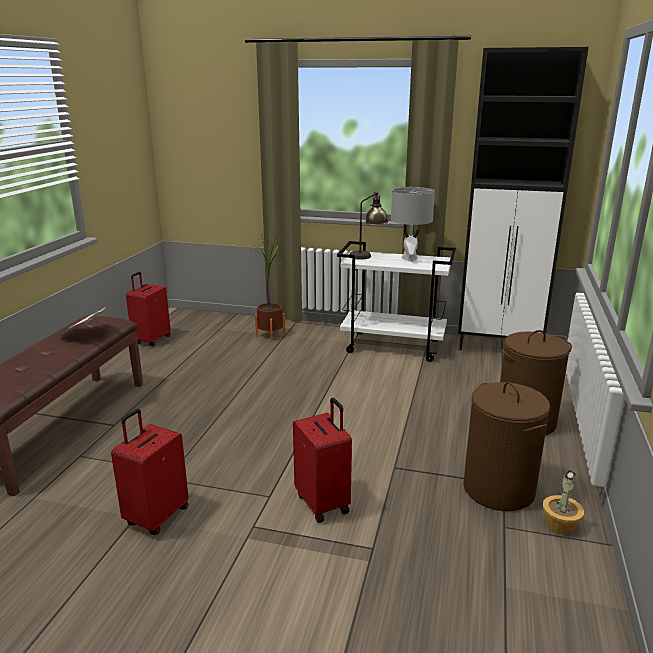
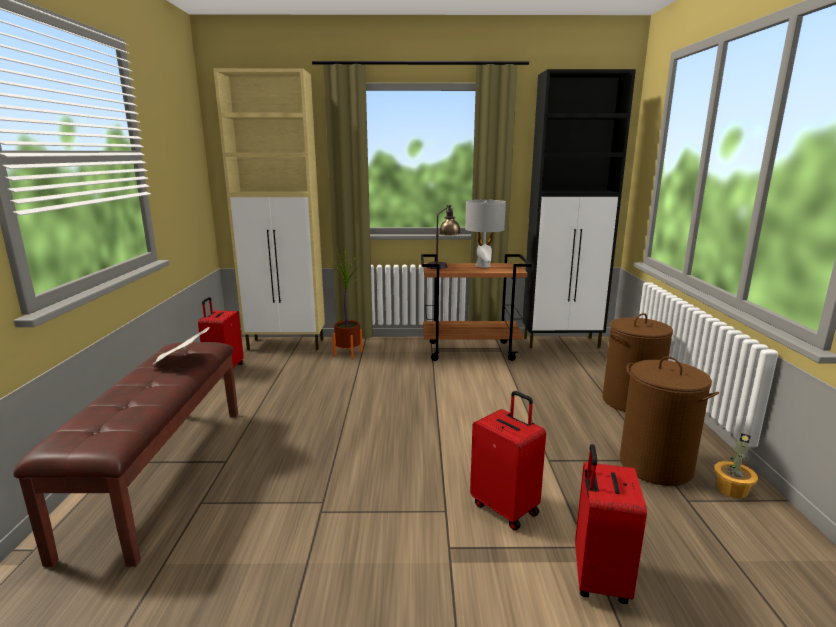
camera: 15 degrees left, 5 degrees down
(156, 516) = (332, 557): red suitcase -> red suitcase (598, 578)
(218, 320) = (287, 344): none -> beige cabinet
(394, 346) = (471, 351): white cart -> brown cart

